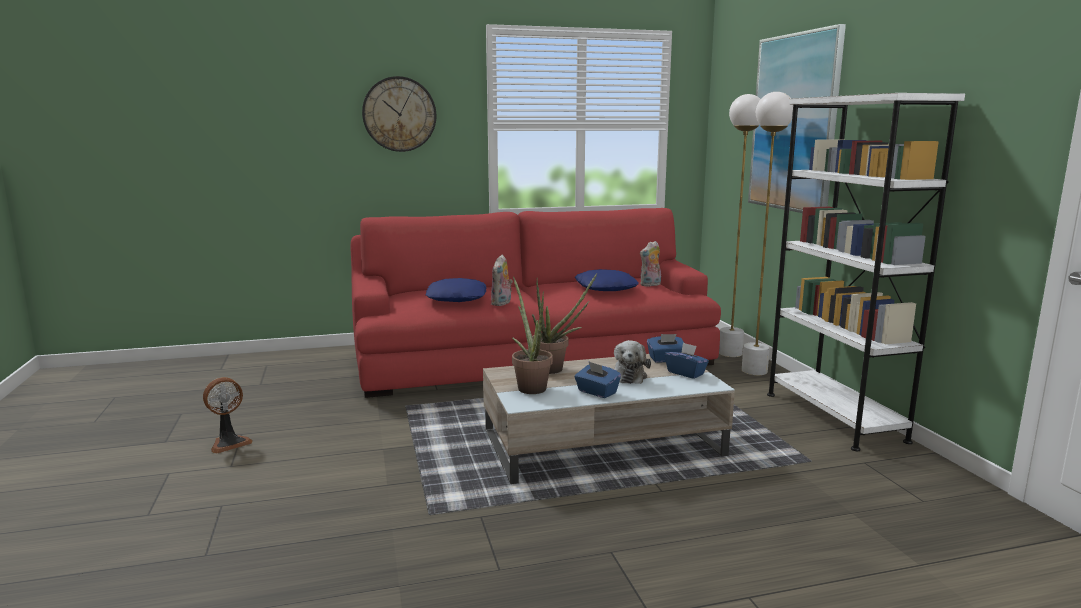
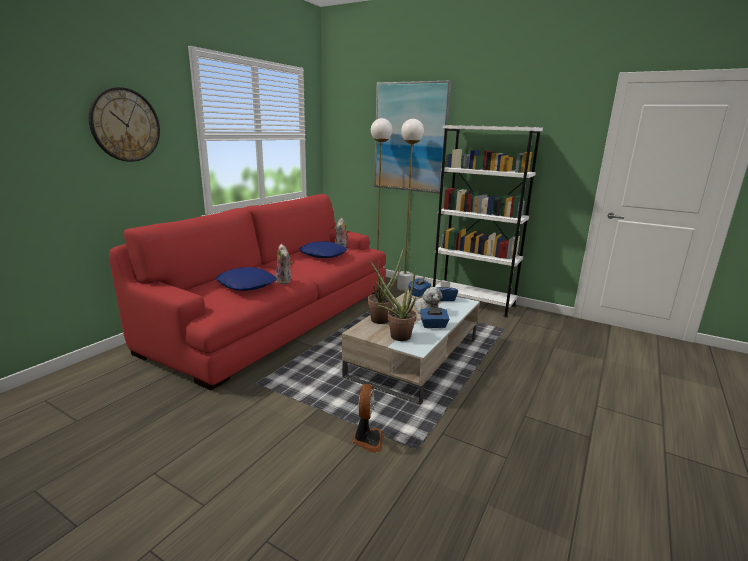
camera: 45 degrees left, 5 degrees up
(229, 443) = (158, 487): fan -> fan (367, 440)

